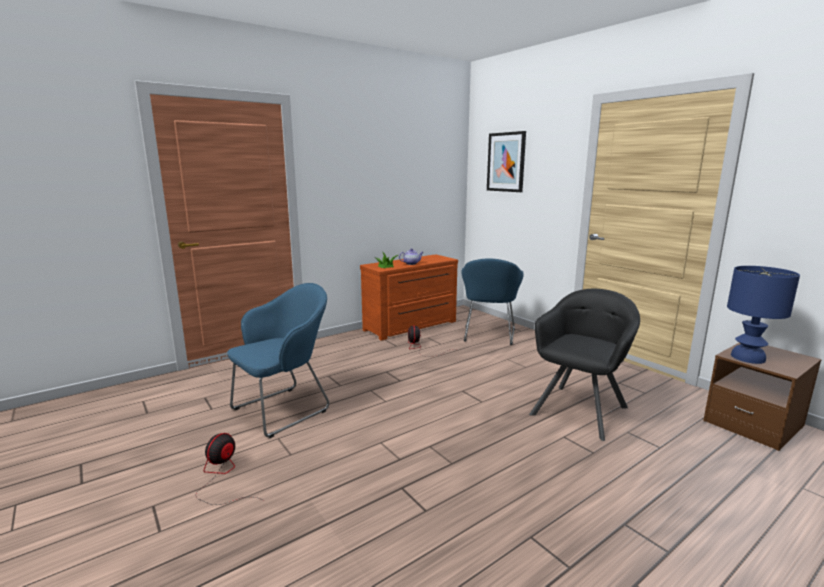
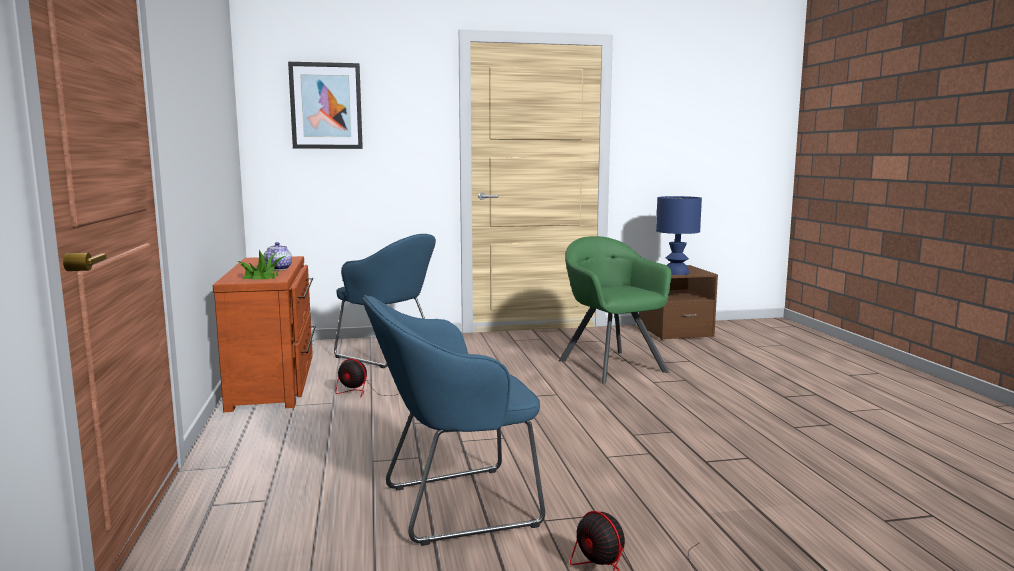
camera: 65 degrees left, 5 degrees down
(285, 409) = (453, 506): blue armchair -> blue armchair turned 90 degrees counterclockwise
(580, 410) = (612, 366): black armchair -> green armchair

